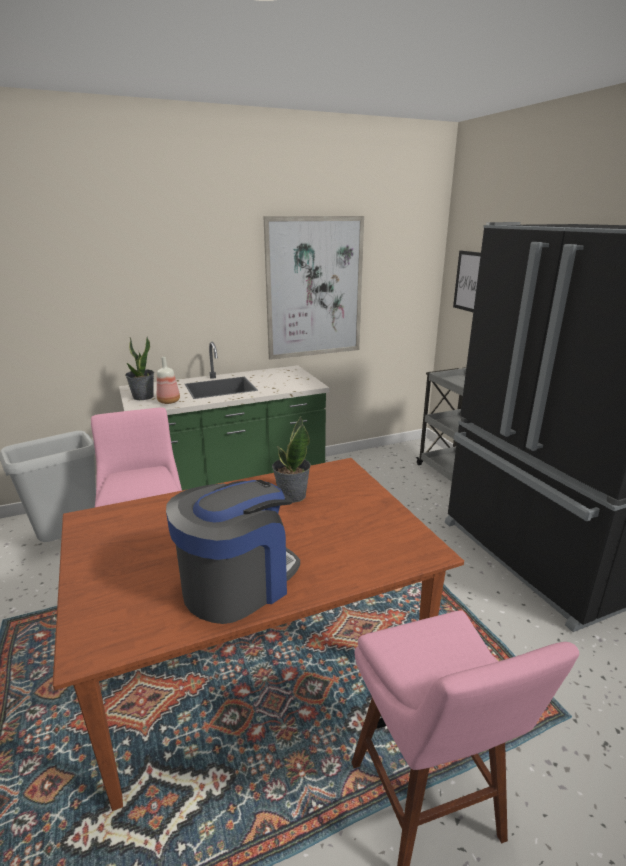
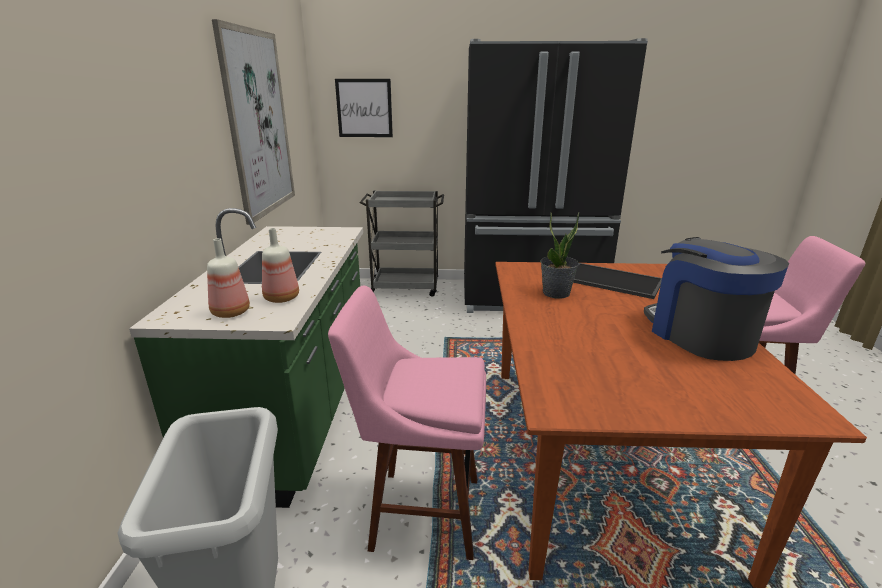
camera: 65 degrees left, 0 degrees up
(143, 397) = (229, 313): potted plant -> bottle
(353, 521) = (611, 281): none -> tray

